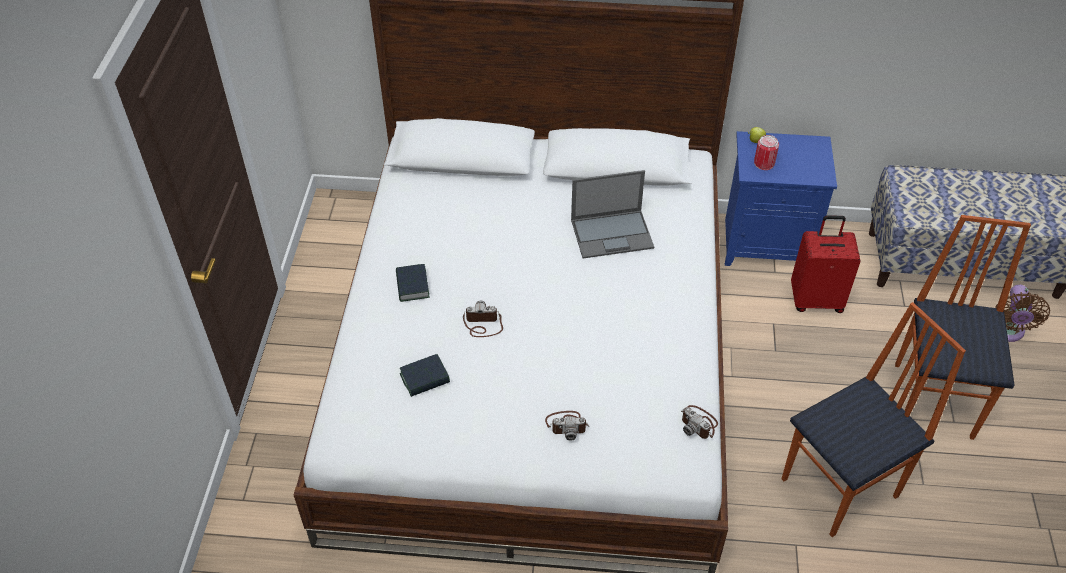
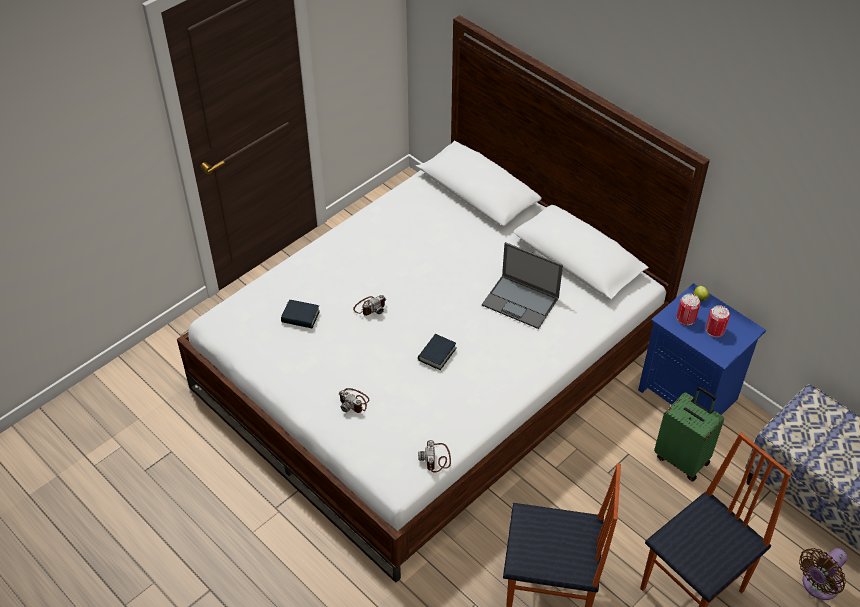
camera: 40 degrees right, 0 degrees up
(412, 286) = (355, 256): book -> book (437, 354)
(482, 325) = (370, 307): camera -> camera turned 105 degrees clockwise
(795, 159) = (715, 330): none -> can
(816, 299) = (682, 459): red suitcase -> green suitcase

